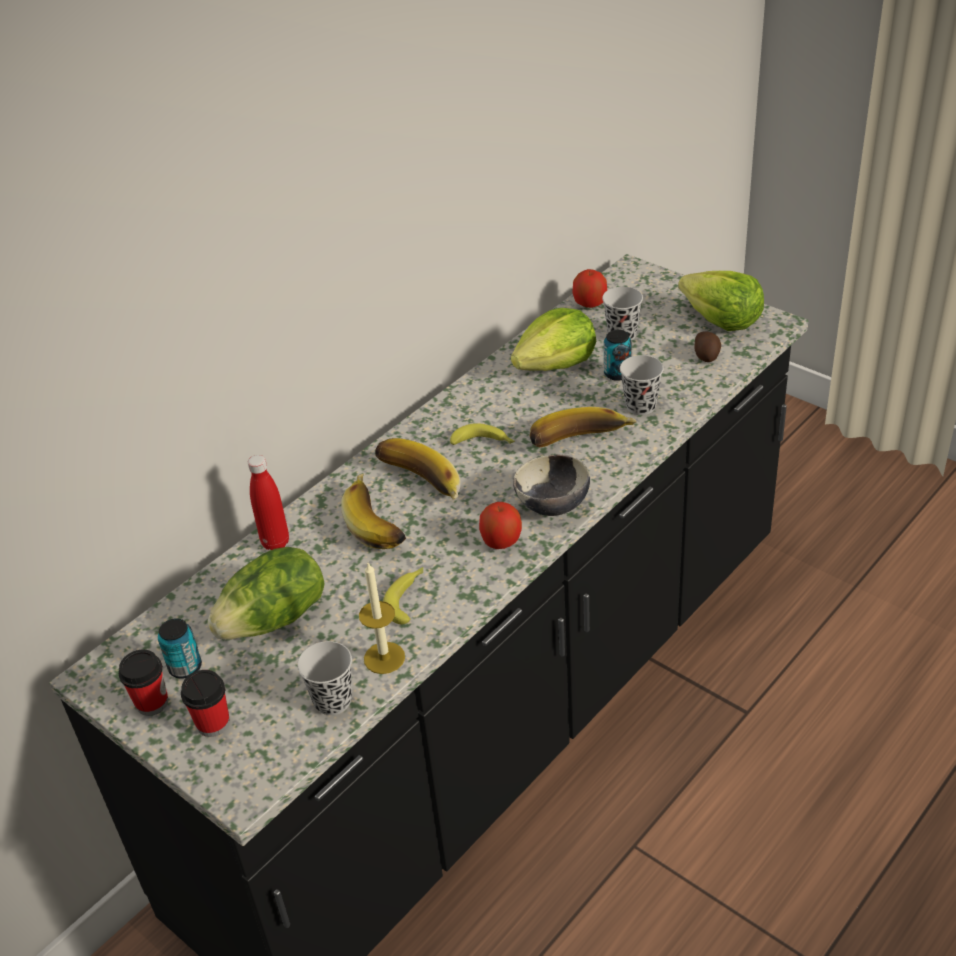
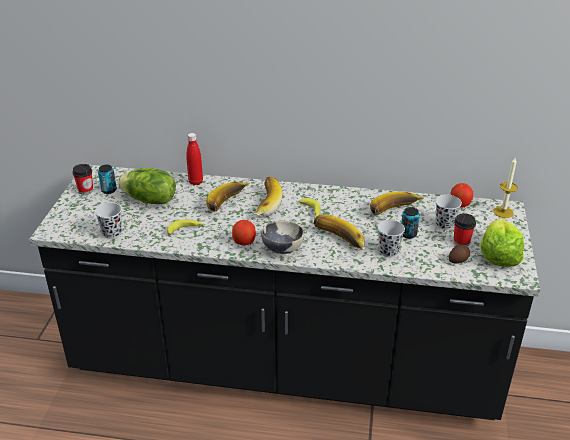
camera: 55 degrees right, 5 degrees down
(213, 723) = (83, 209): cup -> cup (461, 242)
(384, 658) = (145, 237): candle -> candle (503, 212)
(556, 364) = (395, 212): lettuce -> banana

